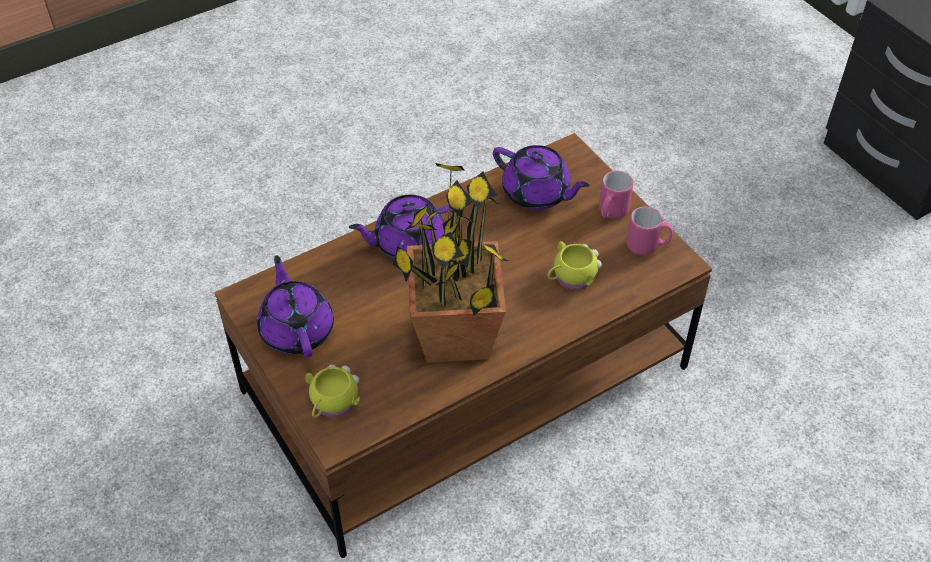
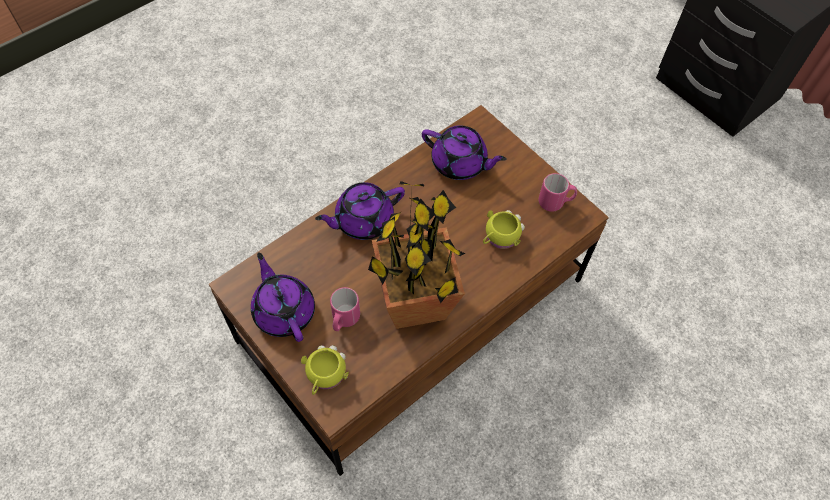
camera: 10 degrees left, 10 degrees up
(611, 212) = (521, 175): pink mug -> pink mug (344, 320)

